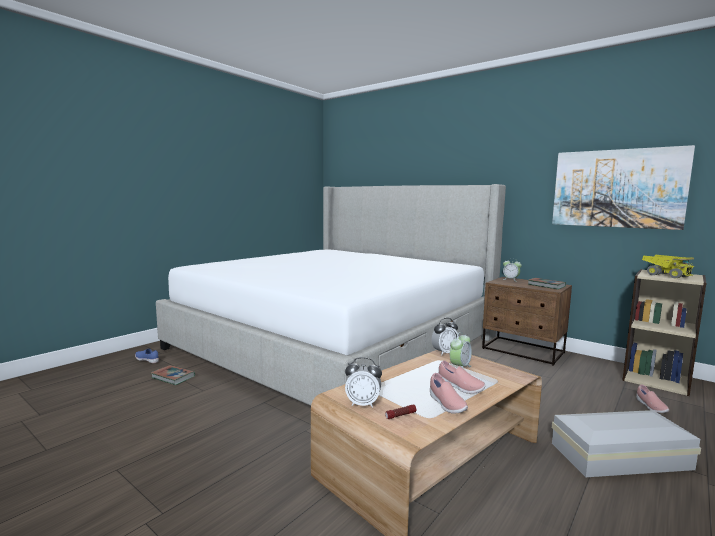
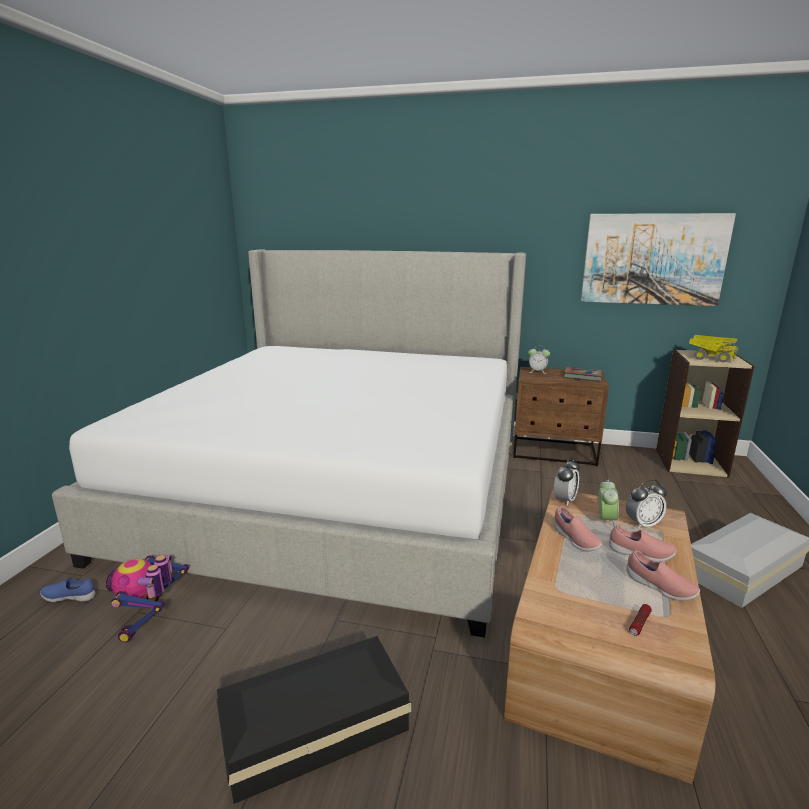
camera: 25 degrees left, 10 degrees up
(173, 377) = (151, 618): book -> toy robot
(200, 442) = (311, 727): none -> black storage box
(363, 404) = (582, 619): alarm clock -> alarm clock (642, 524)
(650, 407) = (714, 499): pink shoe -> pink shoe (575, 540)

